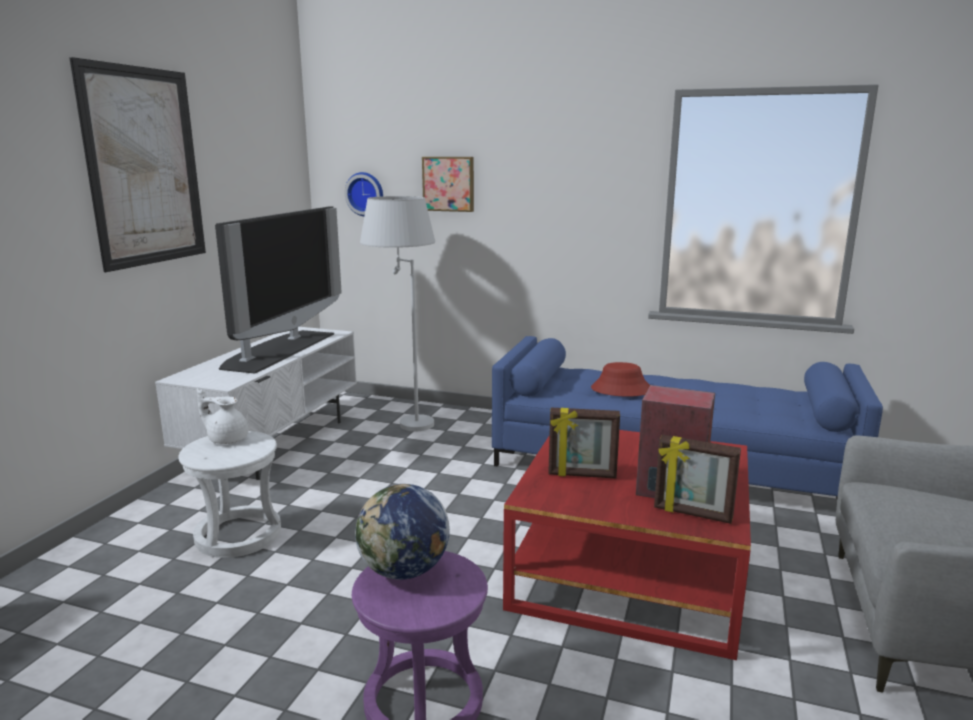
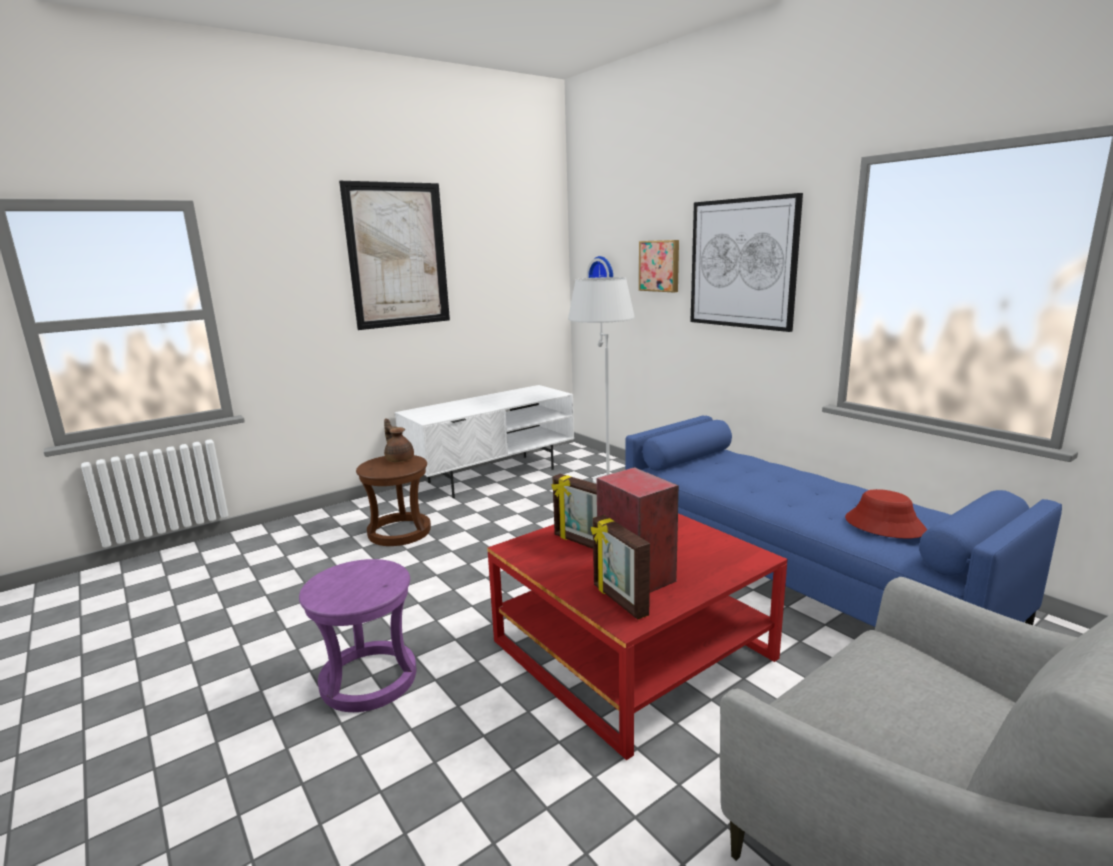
camera: 35 degrees right, 0 degrees up
(227, 439) = (399, 459): white teapot -> brown teapot
(238, 535) = (399, 532): white stool -> brown stool
(278, 350) = (498, 401): television -> none
(404, 571) = (360, 572): globe -> none
(553, 182) = (742, 263): none -> picture
(621, 390) = (750, 480): red hat -> red hat (884, 525)

